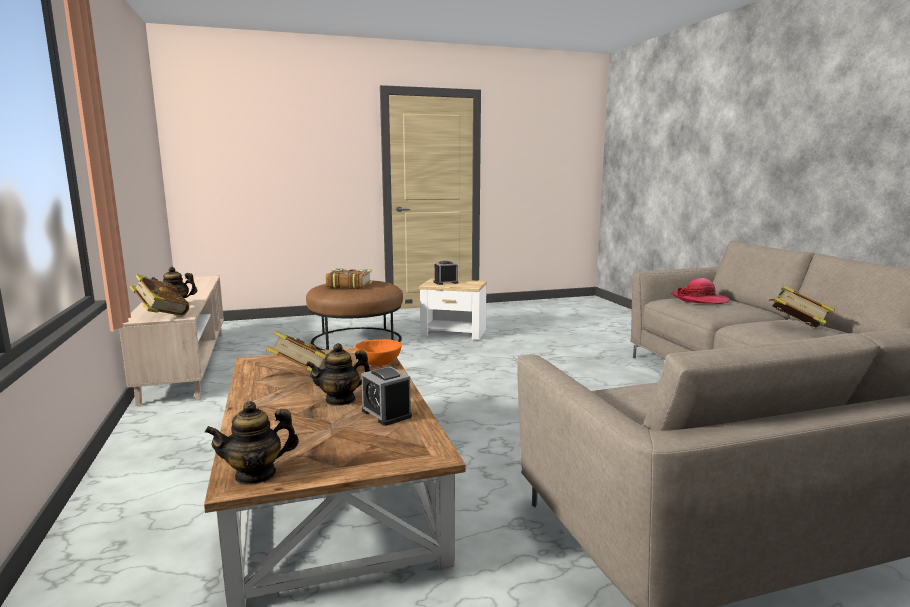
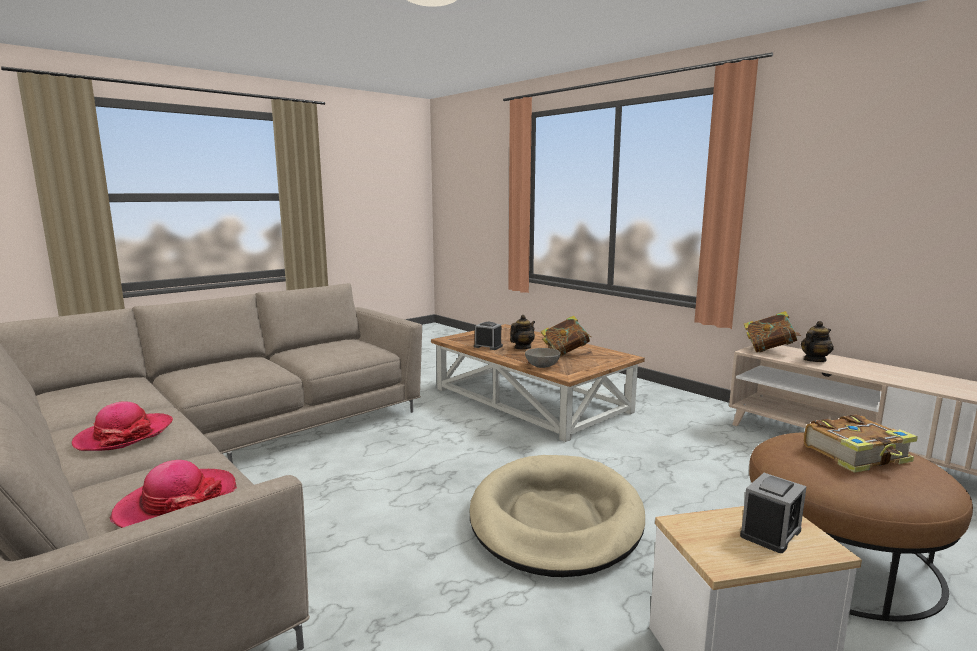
camera: 155 degrees right, 0 degrees up
(256, 474) = (503, 328): teapot -> none
(378, 364) = (542, 366): orange bowl -> grey bowl
(473, 372) = (556, 519): none -> beige dog bed
(796, 328) = (124, 435): book -> hat

